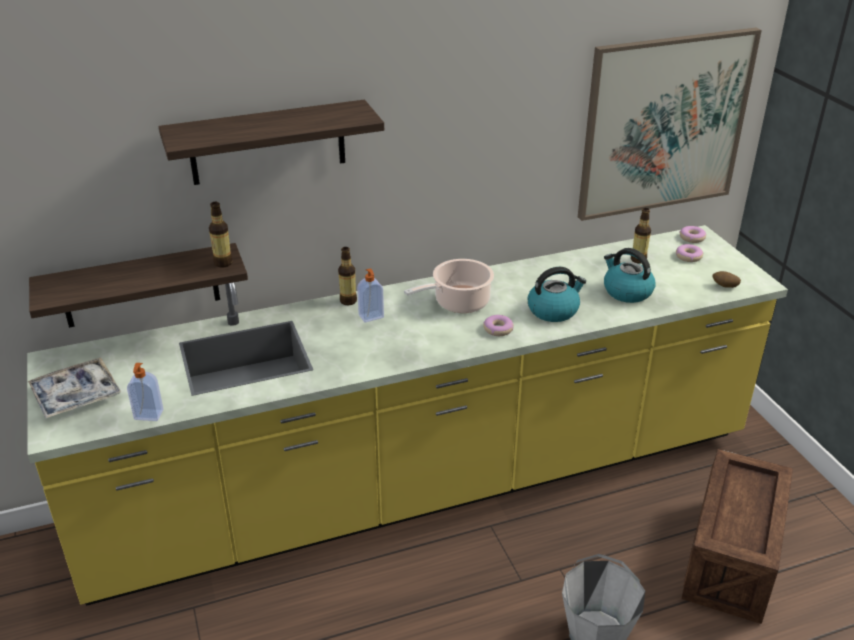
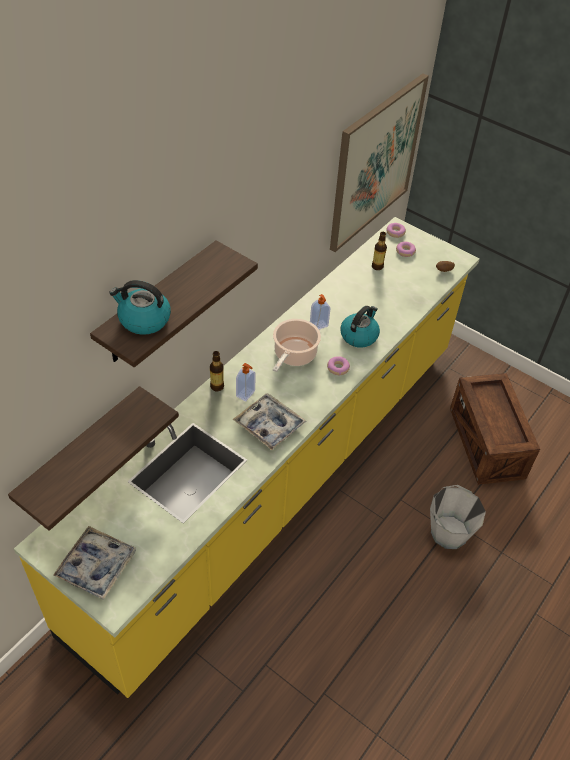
camera: 35 degrees left, 15 degrees up
(148, 415) = (169, 555): soap dispenser -> soap dispenser (319, 325)
(223, 263) = (152, 410): bottle -> none
(368, 350) = (269, 425): none -> tray
(626, 291) = (391, 299): kettle -> kettle (143, 319)

